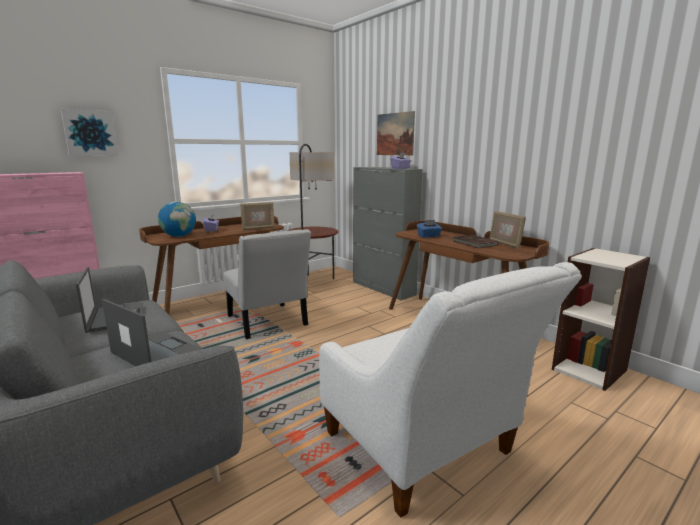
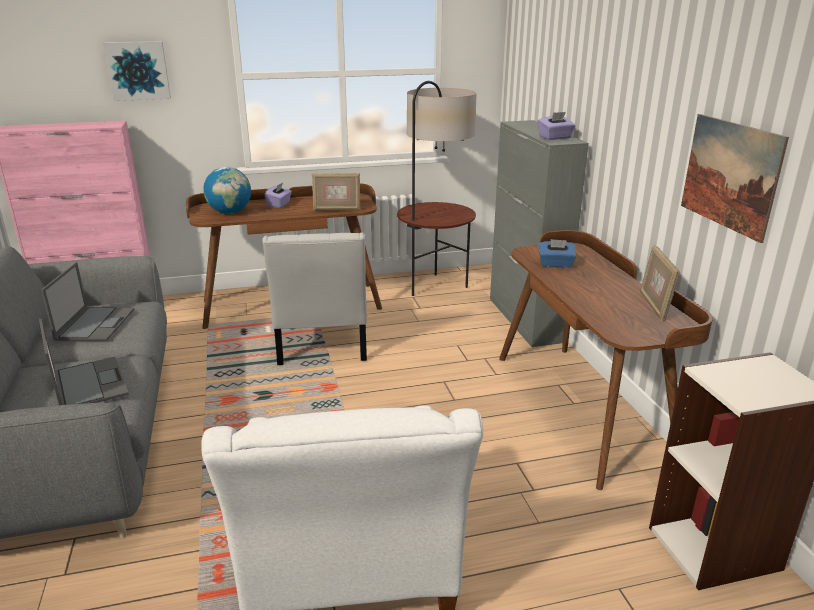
camera: 25 degrees right, 10 degrees up
(395, 134) = (565, 73): picture -> picture (730, 175)
(474, 243) = (605, 295): brown book -> none

